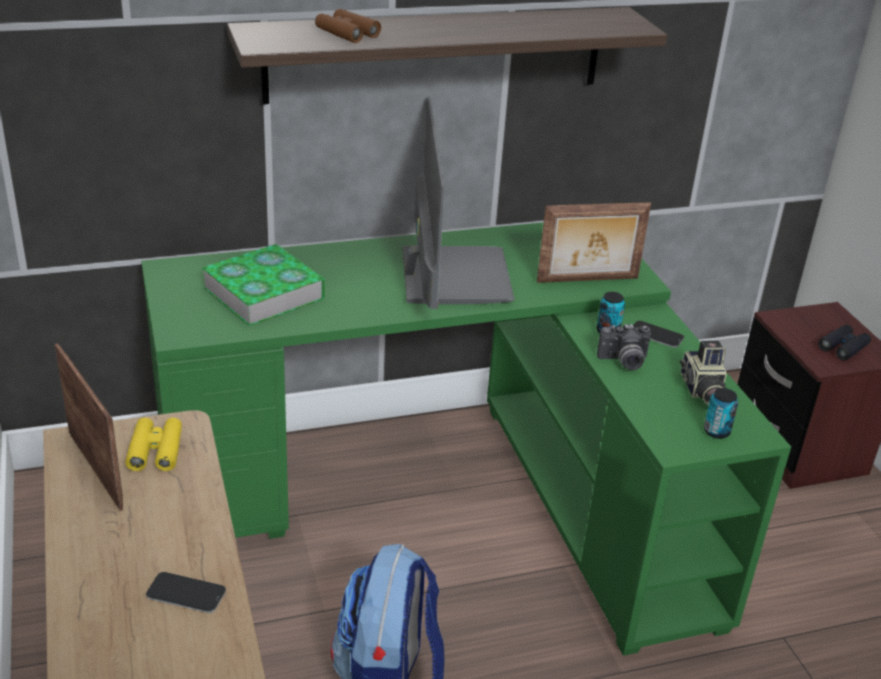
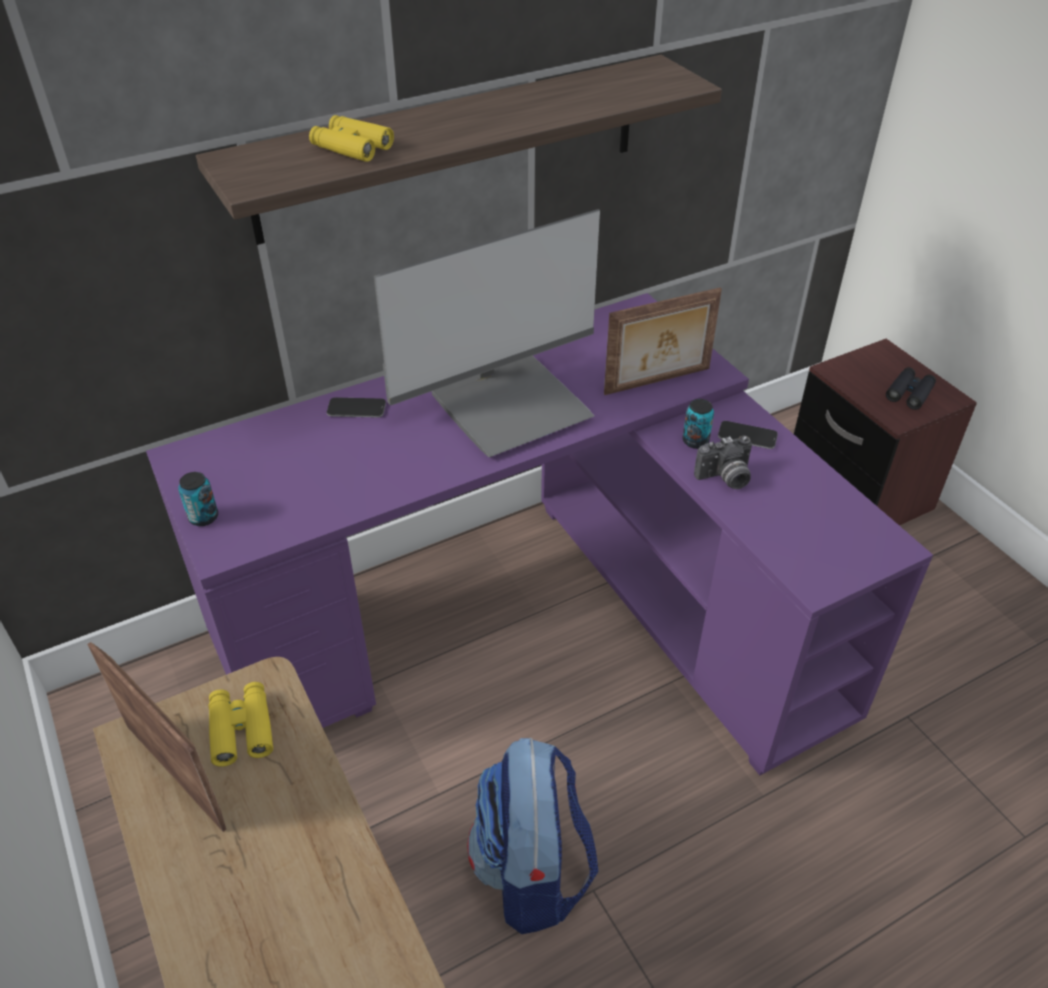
camera: 10 degrees left, 10 degrees up
(186, 594) = (340, 941): phone -> phone (356, 409)
(264, 293) = (304, 469): book -> none
(347, 33) = (352, 147): brown binoculars -> yellow binoculars
(451, 276) = (509, 405): monitor -> monitor turned 75 degrees clockwise
(457, 492) = (538, 616): green desk -> purple desk
(701, 390) = (817, 499): camera -> none
(716, 431) = (851, 551): can -> can (203, 517)

